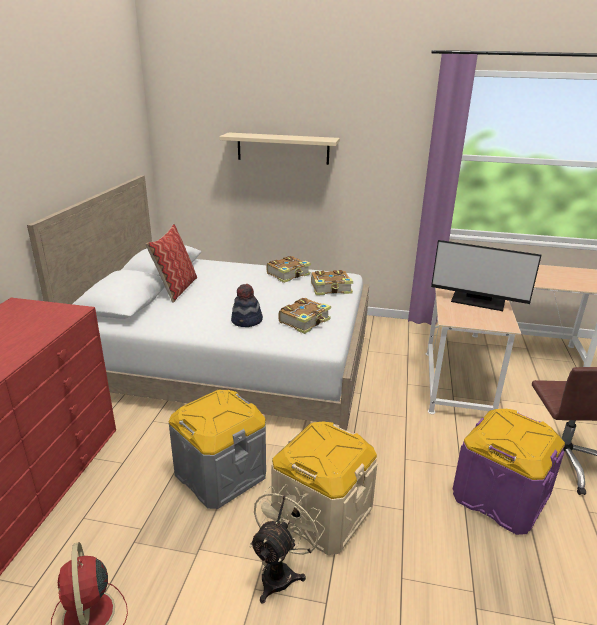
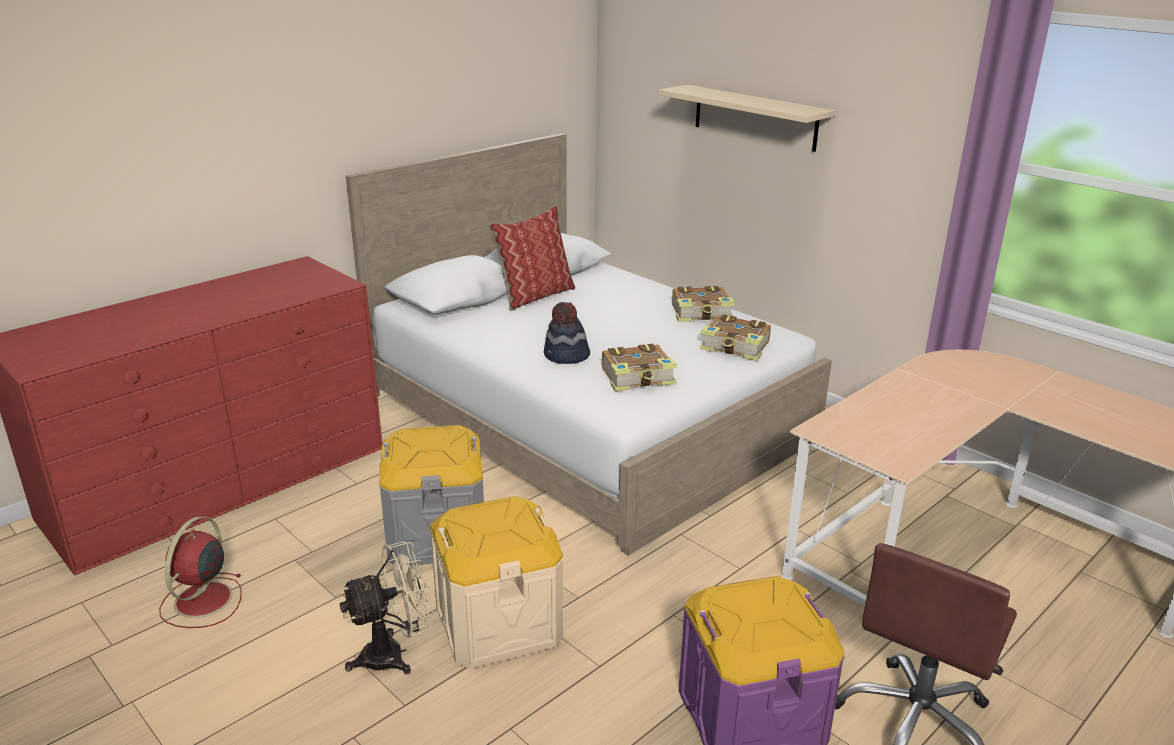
camera: 35 degrees right, 0 degrees up
(478, 301) = (912, 420): monitor -> none

